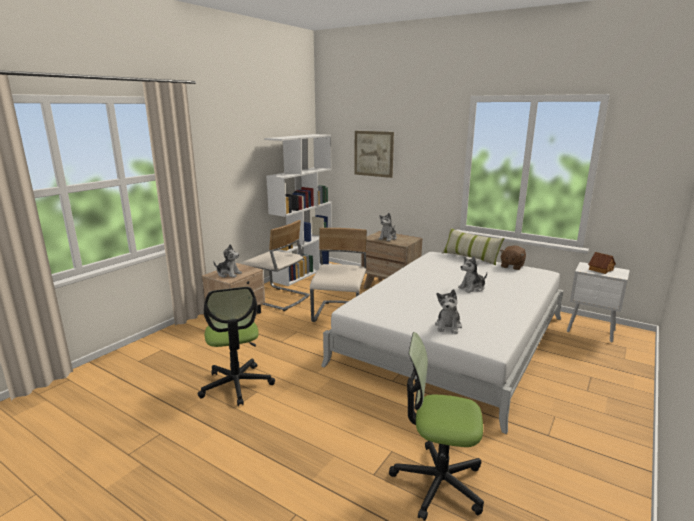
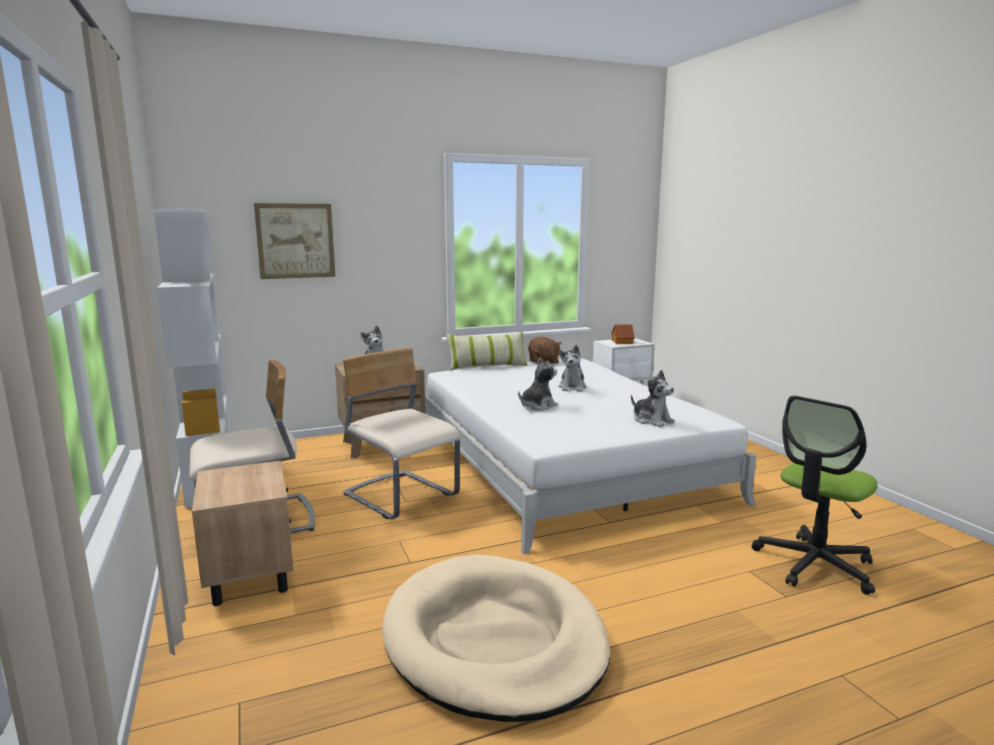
camera: 55 degrees left, 5 degrees down
(228, 274) = (242, 488): plush toy -> plush toy (537, 406)
(236, 385) = (494, 640): office chair -> beige dog bed

